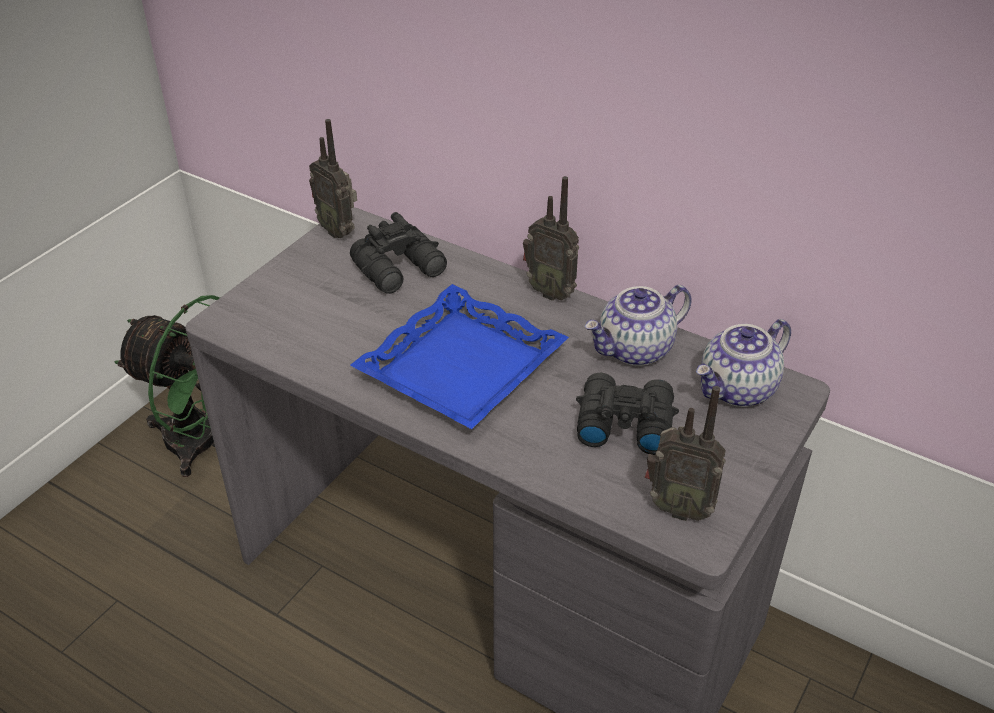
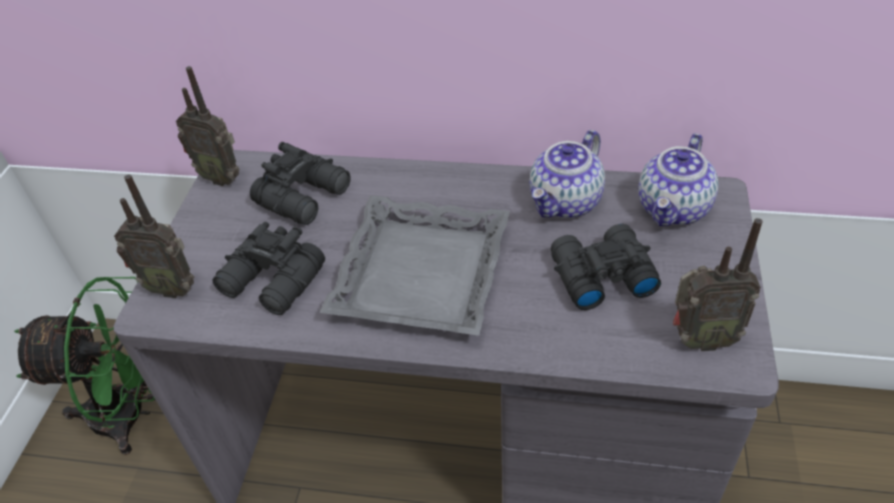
camera: 20 degrees left, 5 degrees up
(331, 332) = (273, 283): none -> black binoculars
(462, 368) = (423, 274): blue tray -> grey tray
(551, 291) = (458, 172): radio -> radio (172, 287)

